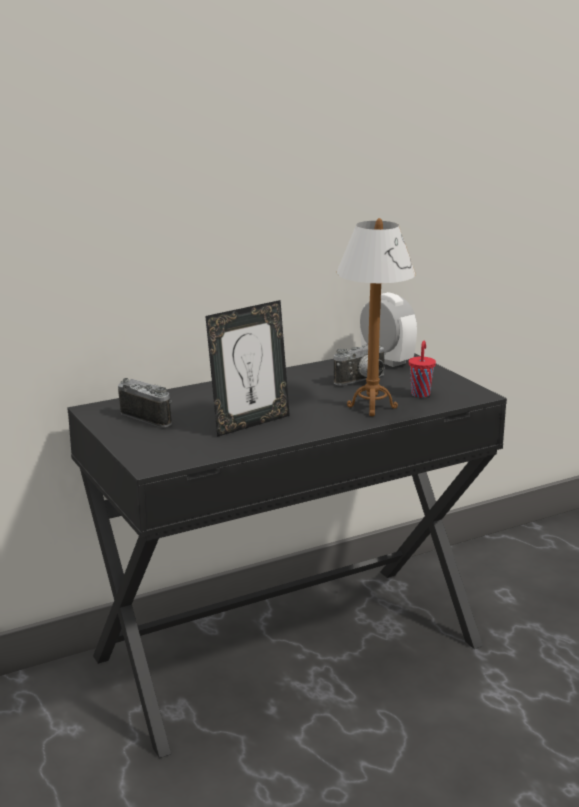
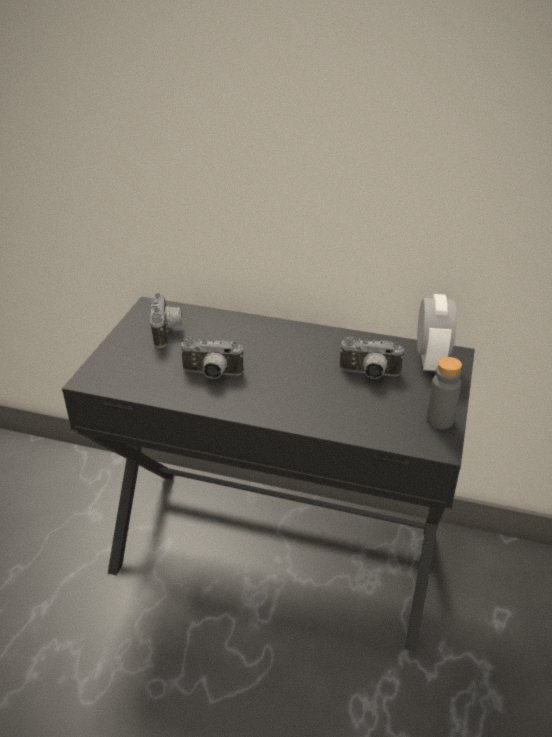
camera: 45 degrees right, 15 degrees up
(249, 423) = (211, 375): picture frame -> camera
(371, 407) = (324, 408): table lamp -> none
(420, 394) = (390, 415): red cup -> none
(453, 384) = (439, 420): none -> grey bottle

